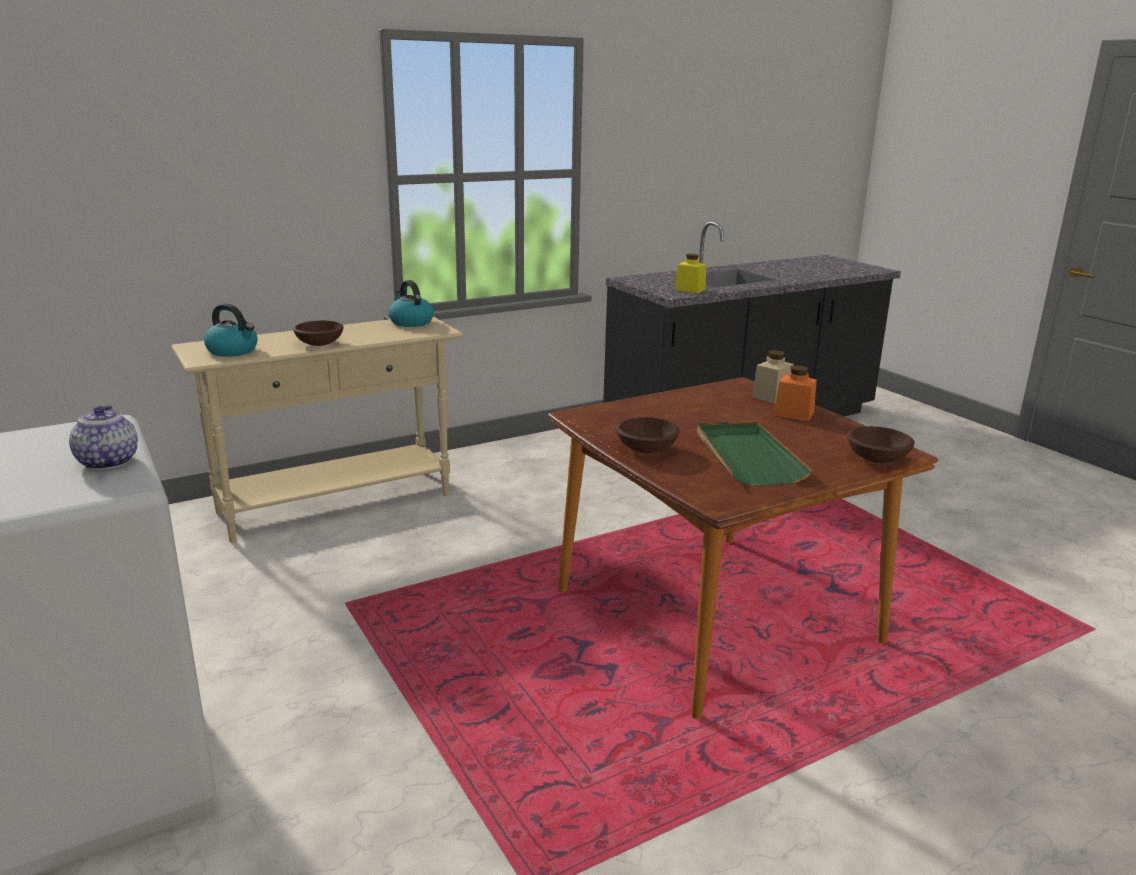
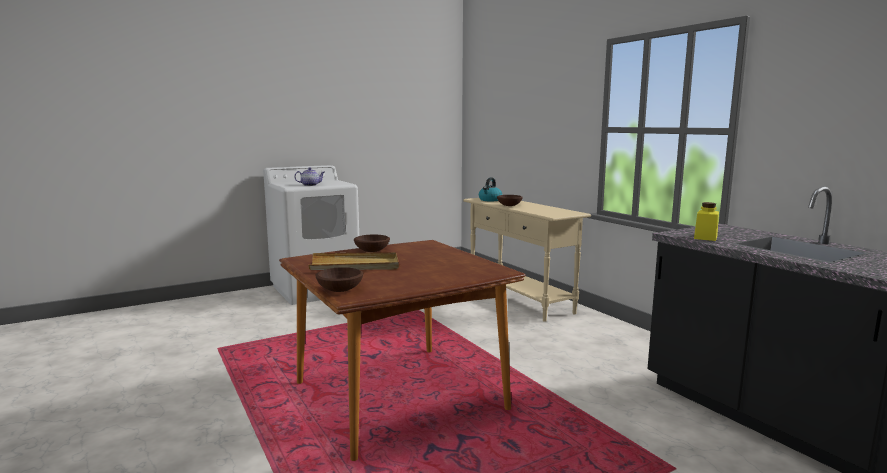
camera: 90 degrees right, 10 degrees down
(410, 322) = (565, 212): kettle -> none
(747, 456) = (355, 265): green tray -> beige tray
(771, 396) = (474, 276): beige jar -> none
(794, 414) = (433, 278): orange jar -> none

